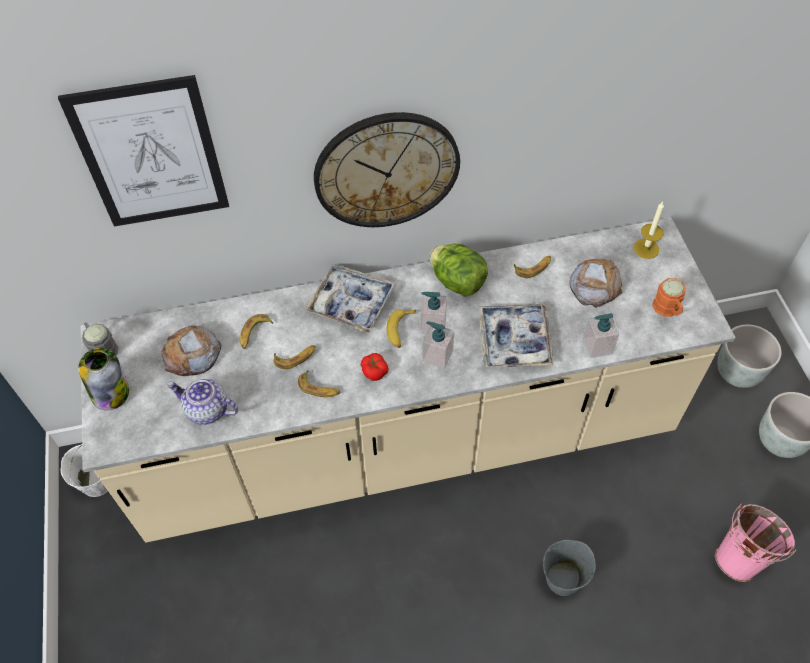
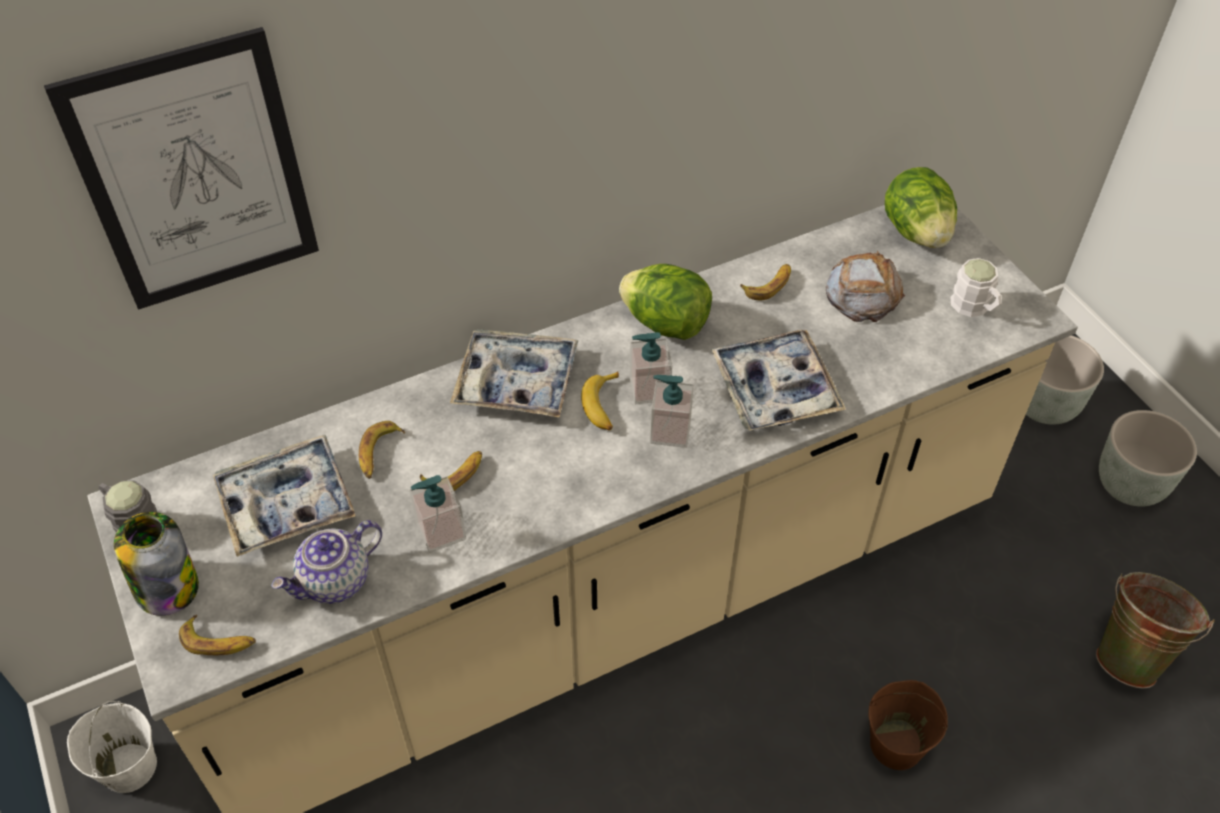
camera: 15 degrees left, 5 degrees down
(192, 354) = (287, 503): bread -> tray
(206, 410) = (335, 581): teapot -> teapot turned 45 degrees counterclockwise
(319, 388) = (505, 513): banana -> banana (218, 641)
(374, 371) = (582, 471): tomato -> none
(386, 170) = (549, 160): wall clock -> none
(563, 578) = (896, 744): grey bucket -> brown bucket
(597, 346) = (895, 374): soap dispenser -> soap dispenser (440, 531)
(646, 248) = (916, 232): candle -> lettuce
(667, 310) = (974, 307): orange mug -> white mug
(742, 556) = (1131, 654): pink bucket -> green bucket

